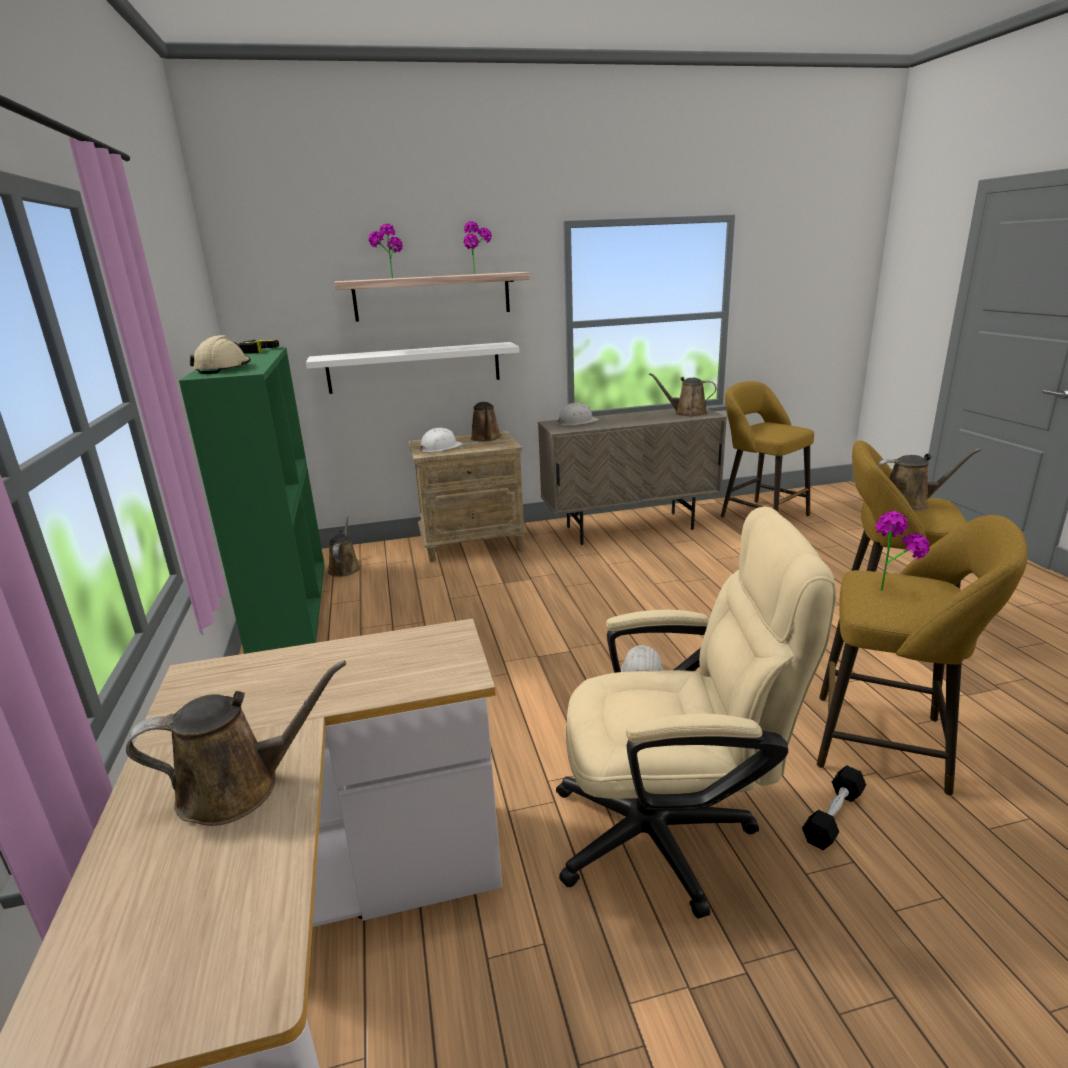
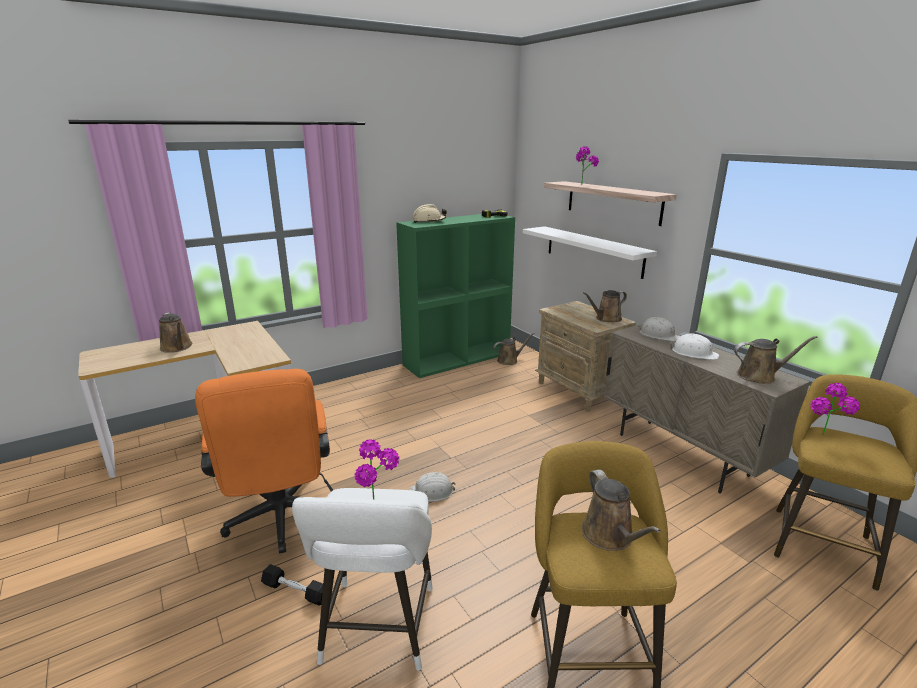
camera: 70 degrees right, 0 degrees up
(440, 448) = (567, 311): white hard hat -> white hard hat (694, 353)
(479, 273) = (637, 190): potted plant -> potted plant (825, 438)
(671, 833) = (281, 520): beige office chair -> orange office chair
(687, 413) = (759, 376): brown watering can -> brown watering can turned 90 degrees clockwise
(890, 744) = (377, 631): yellow stool -> white stool

